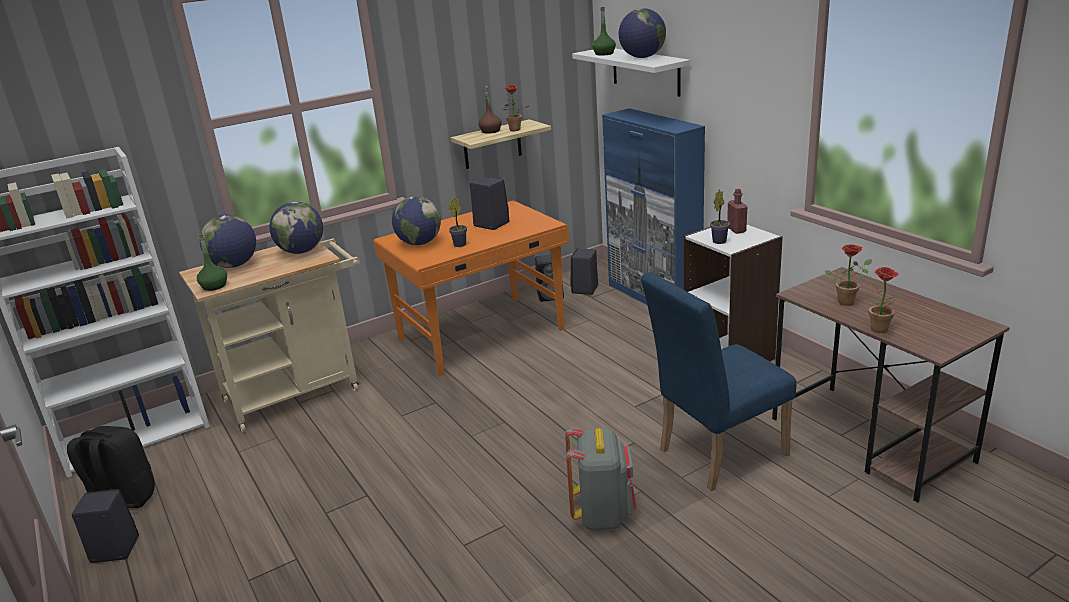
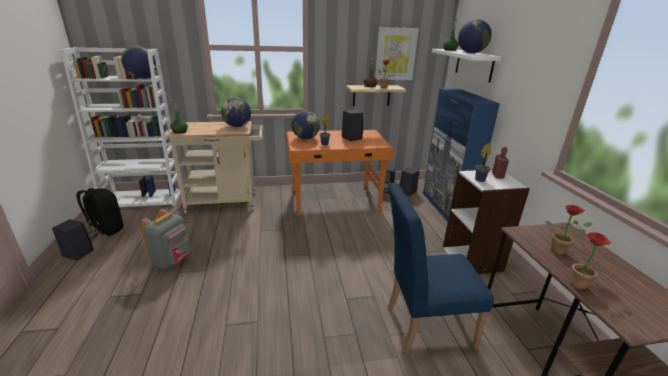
camera: 20 degrees right, 0 degrees up
(234, 265) = (201, 125): globe -> globe (142, 78)
(517, 71) = (395, 54): none -> picture
(602, 514) = (319, 340): grey backpack -> grey backpack (172, 261)

